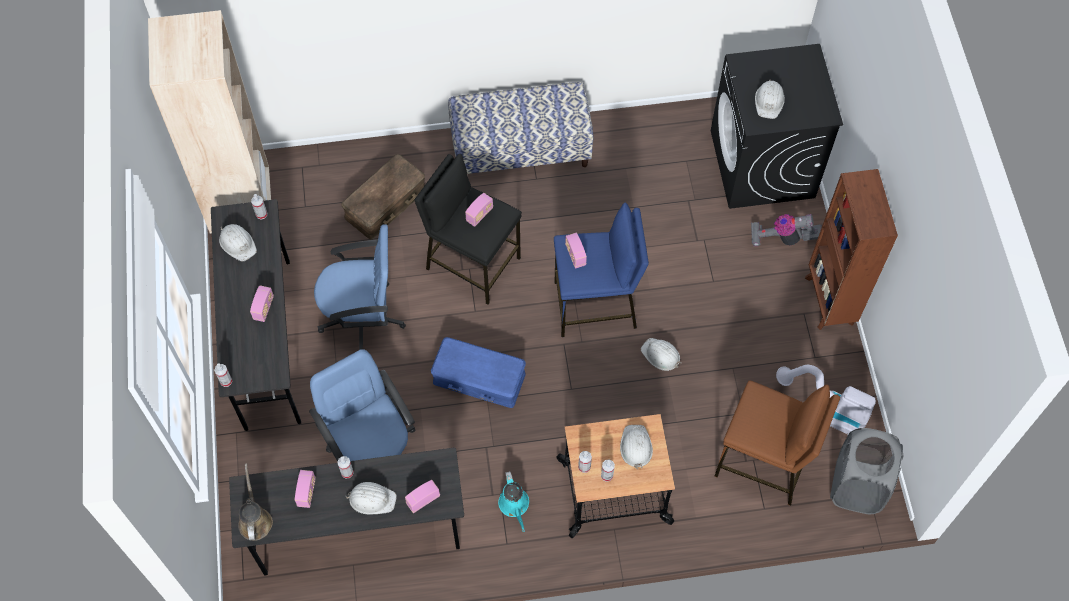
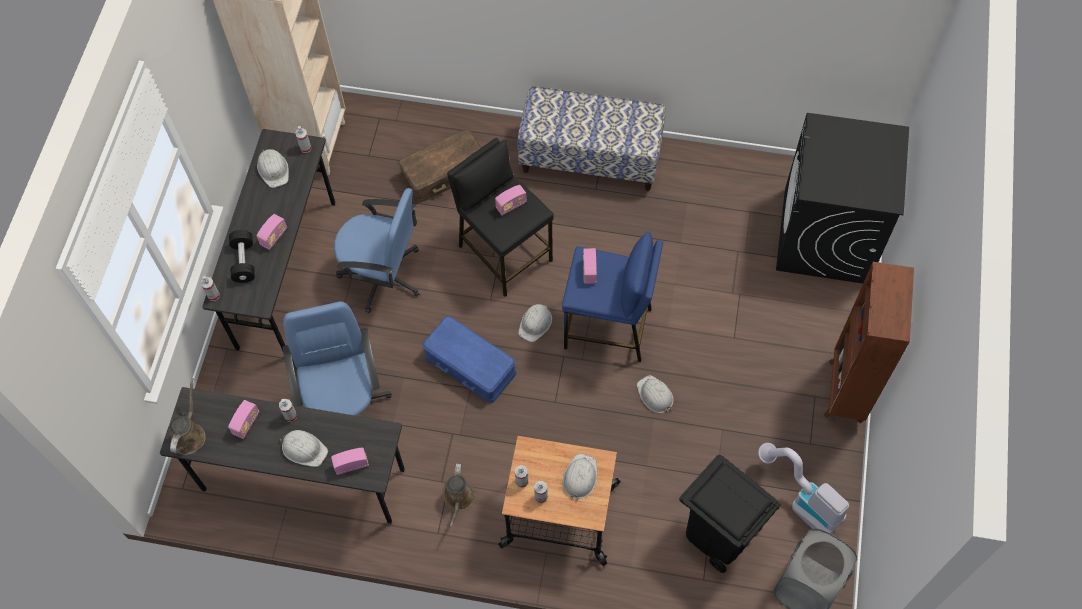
camera: 20 degrees right, 0 degrees up
(243, 340) = (244, 262): none -> black dumbbell
(514, 505) = (458, 498): turquoise watering can -> brown watering can
(763, 463) = (719, 534): brown stool -> black trash can
(769, 101) = (835, 171): white hard hat -> white hard hat (535, 323)
(783, 238) = (820, 315): vacuum cleaner -> none

